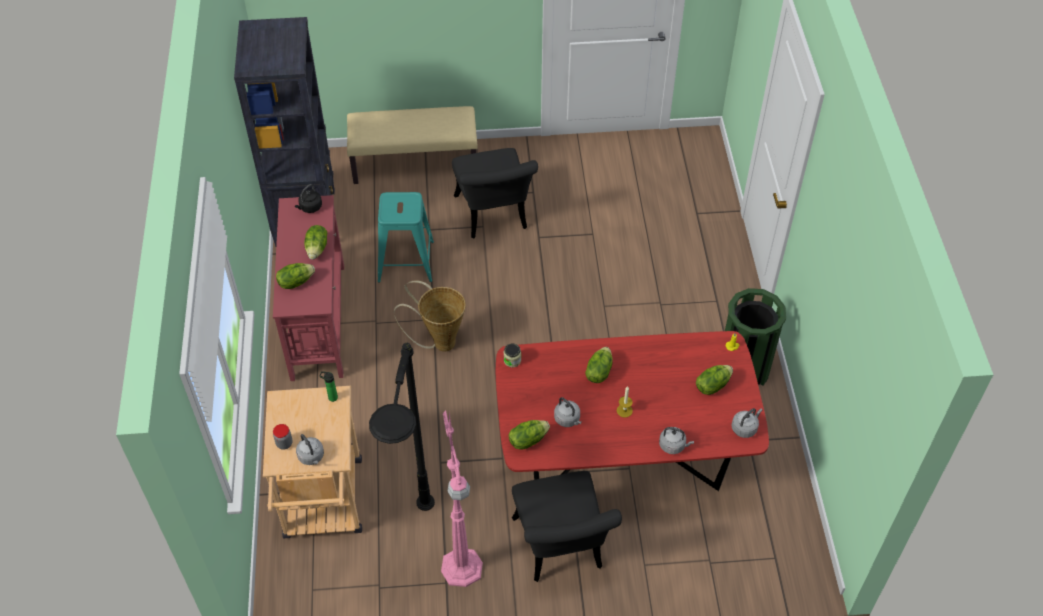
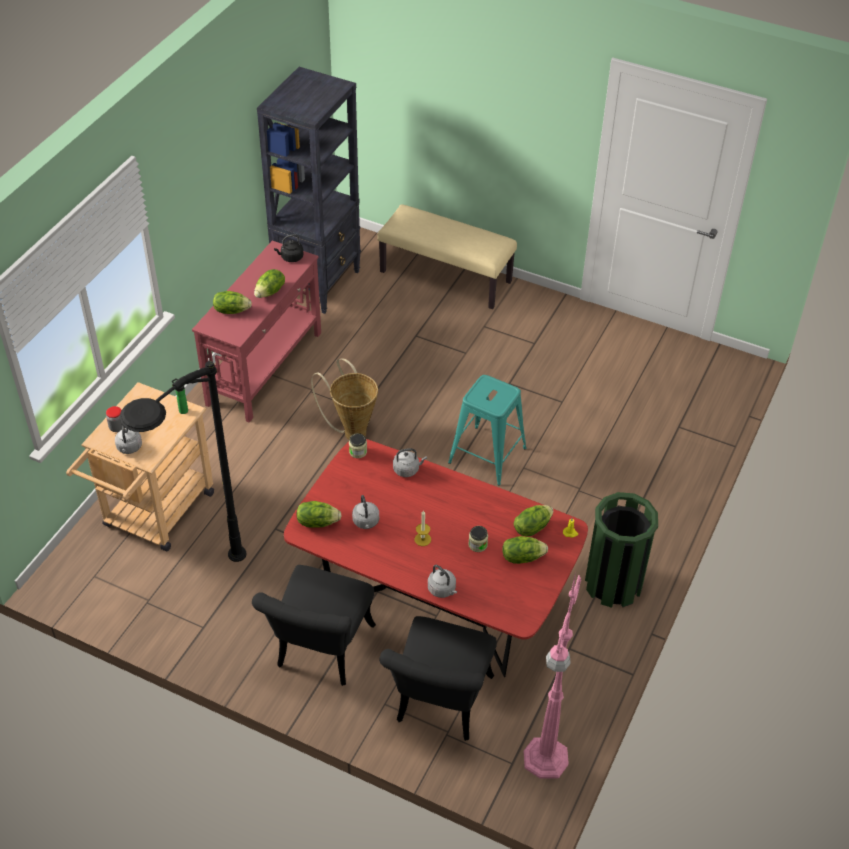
camera: 30 degrees right, 5 degrees down
(405, 261) = (375, 352): turquoise stool -> turquoise stool (487, 455)
(462, 570) = (224, 624): pink floor lamp -> pink floor lamp (544, 760)
(493, 217) = (481, 349): black chair -> black chair (439, 705)
(598, 372) = (426, 496): lettuce -> lettuce (532, 527)
(670, 393) = (477, 545): none -> jar
(745, 428) = (522, 608): grey kettle -> grey kettle (407, 469)

